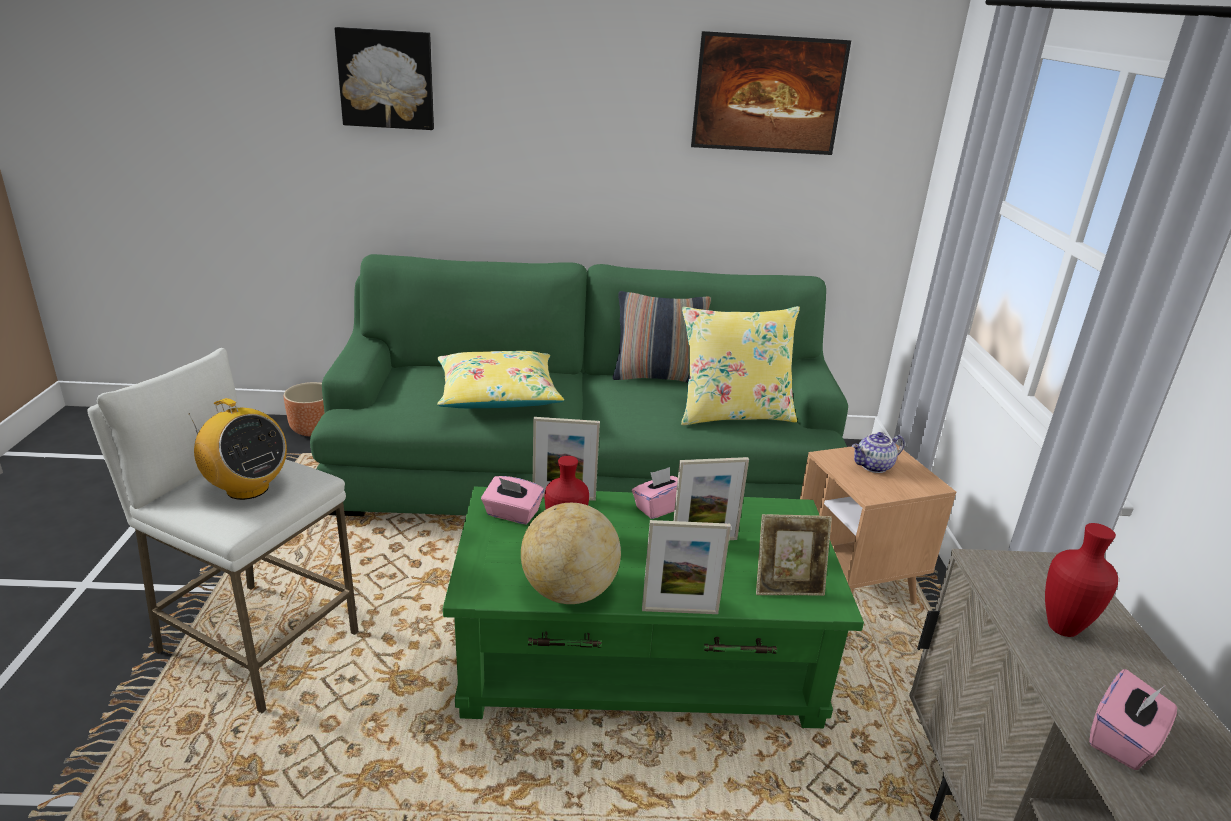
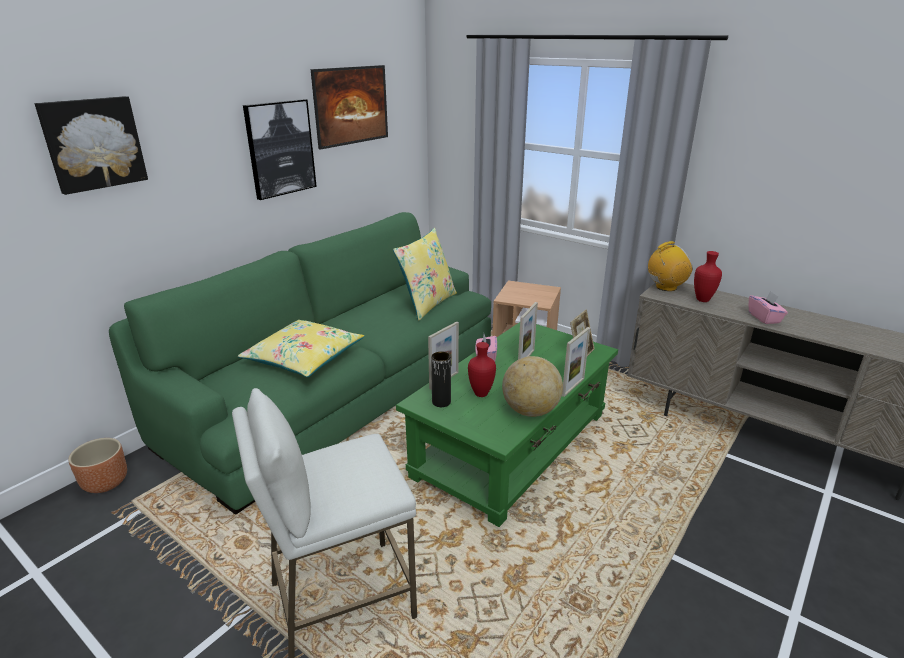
camera: 50 degrees left, 0 degrees up
(247, 488) = (351, 471): radio -> radio (666, 287)
(512, 514) = (441, 402): pink tissue box -> black vase
(626, 132) = (280, 148): none -> picture
(658, 377) = (362, 305): pillow -> none
(874, 467) = (523, 293): teapot -> none

